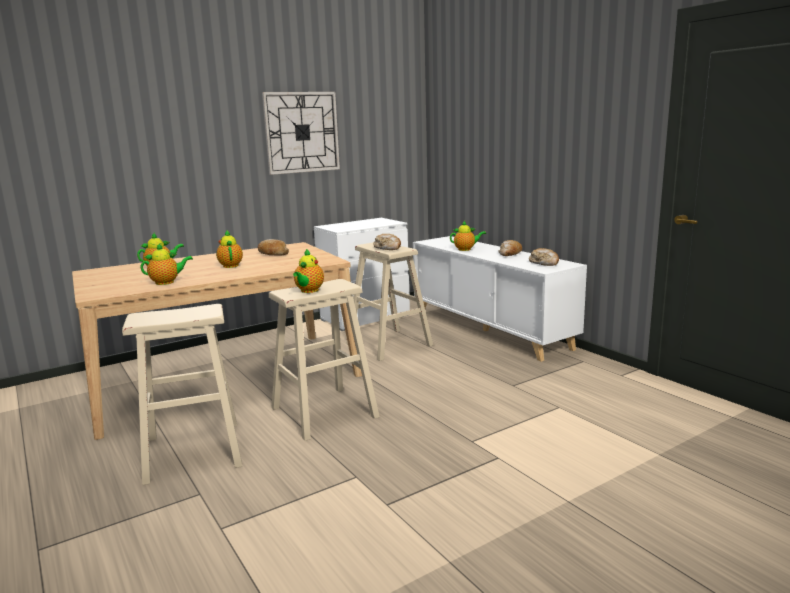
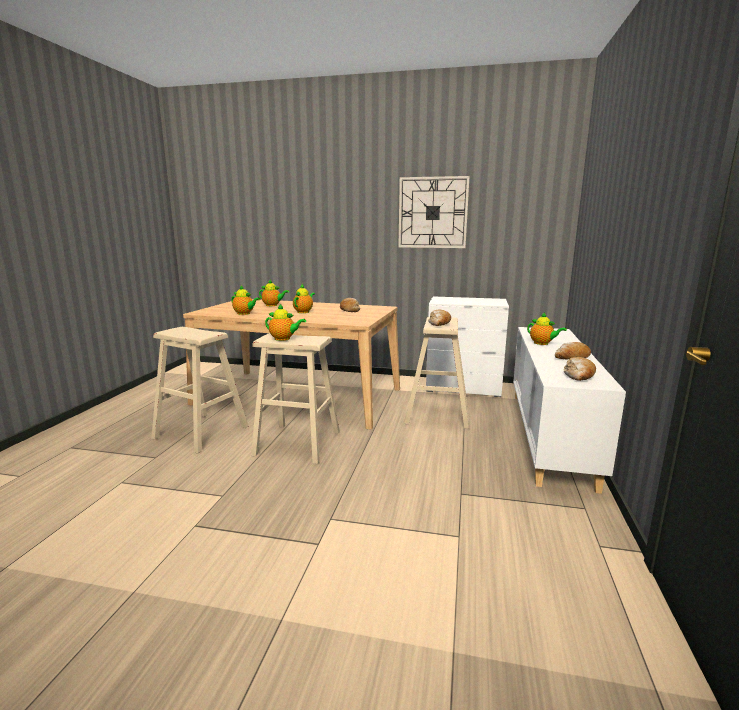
camera: 45 degrees right, 0 degrees up
(308, 291) = (284, 339): teapot -> teapot turned 135 degrees counterclockwise

